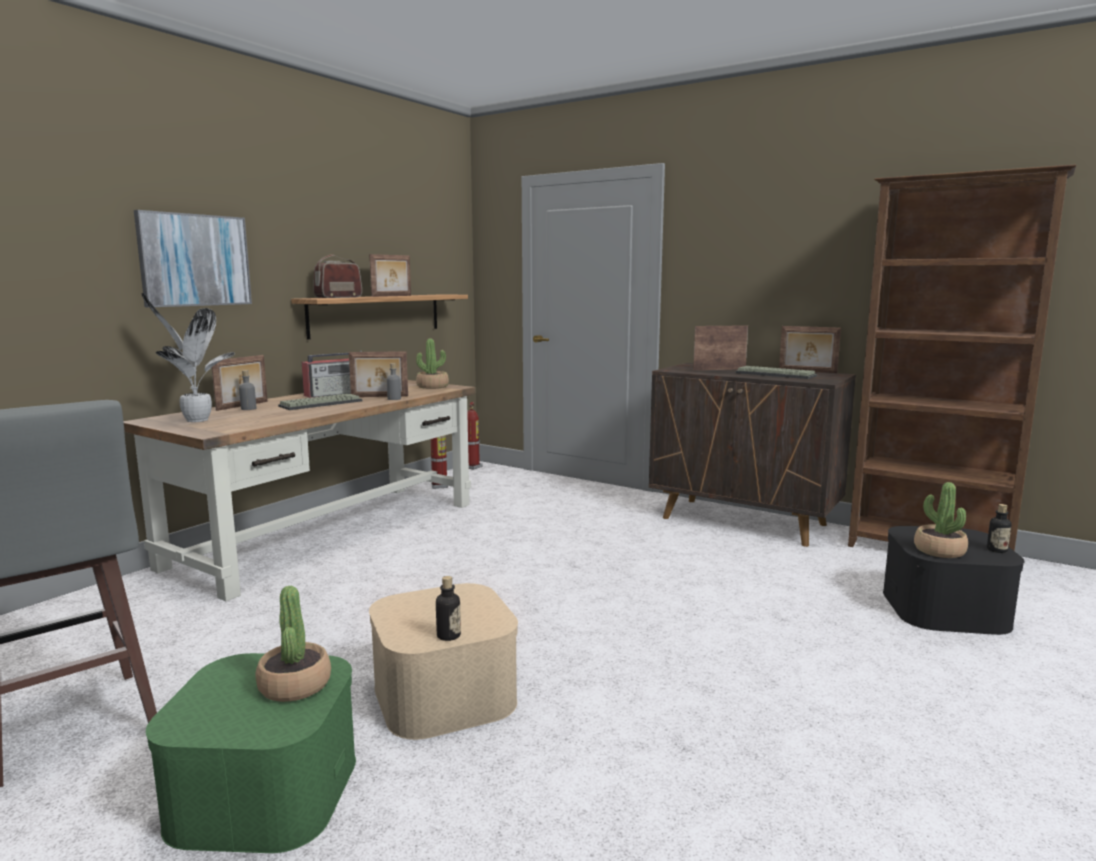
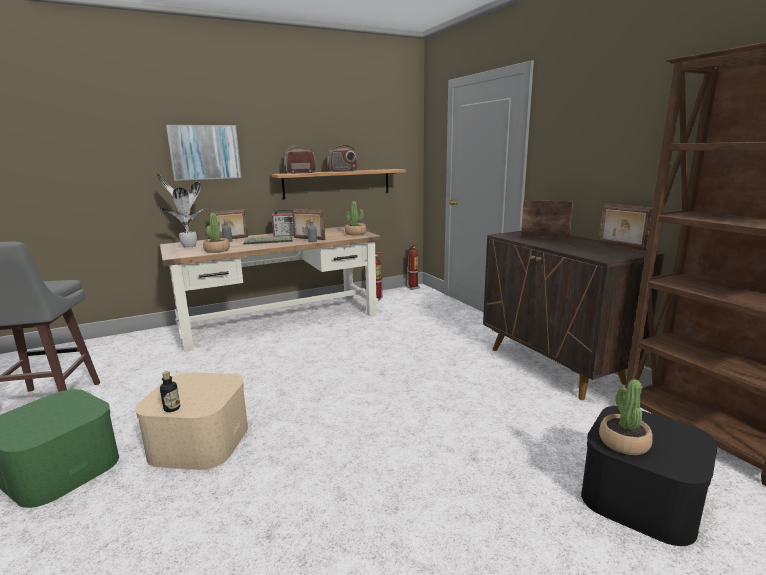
camera: 30 degrees right, 5 degrees up
(294, 685) = (67, 416): potted plant -> potted plant (217, 250)
(392, 296) = (342, 171): picture frame -> radio
(776, 374) = (582, 247): keyboard -> none
(997, 550) = (693, 459): bottle -> none

